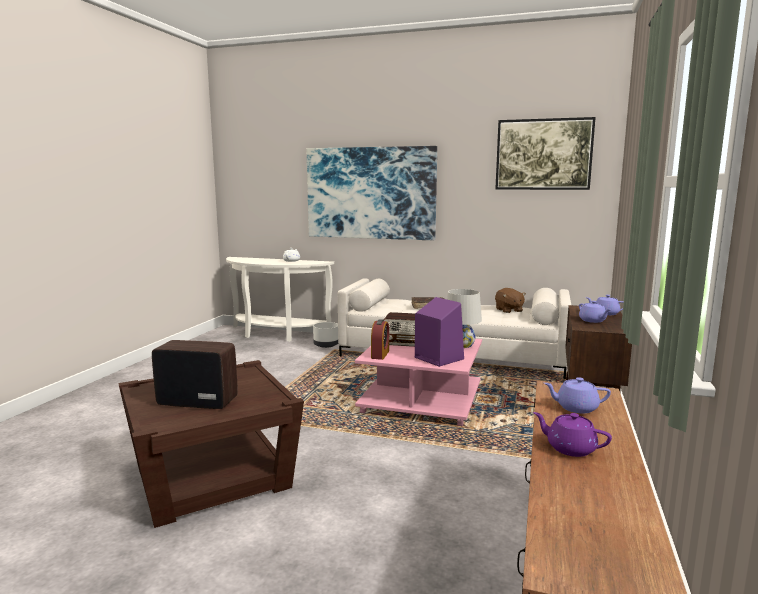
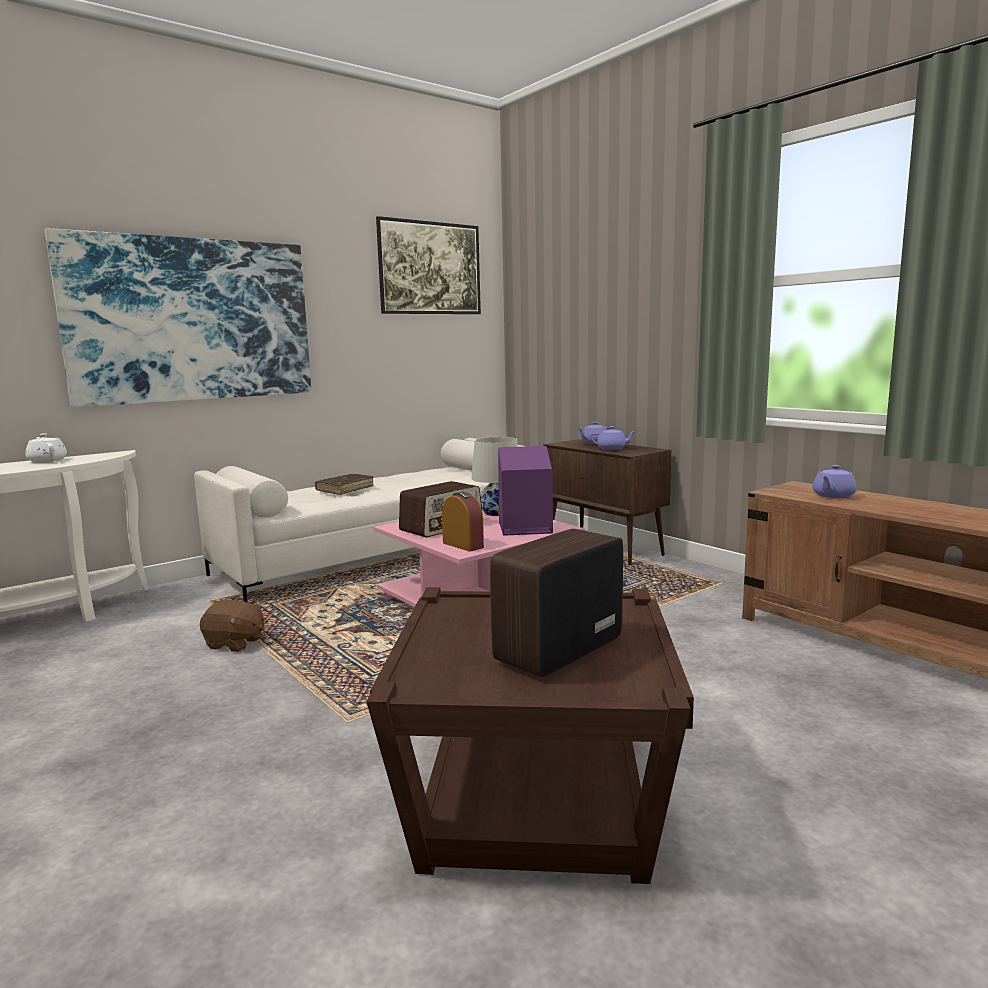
camera: 55 degrees left, 0 degrees up
(326, 345) = (177, 601): white planter -> none
(508, 310) = (435, 473): brown plush toy -> brown plush toy (235, 643)
(569, 448) = (926, 512): purple teapot -> none

